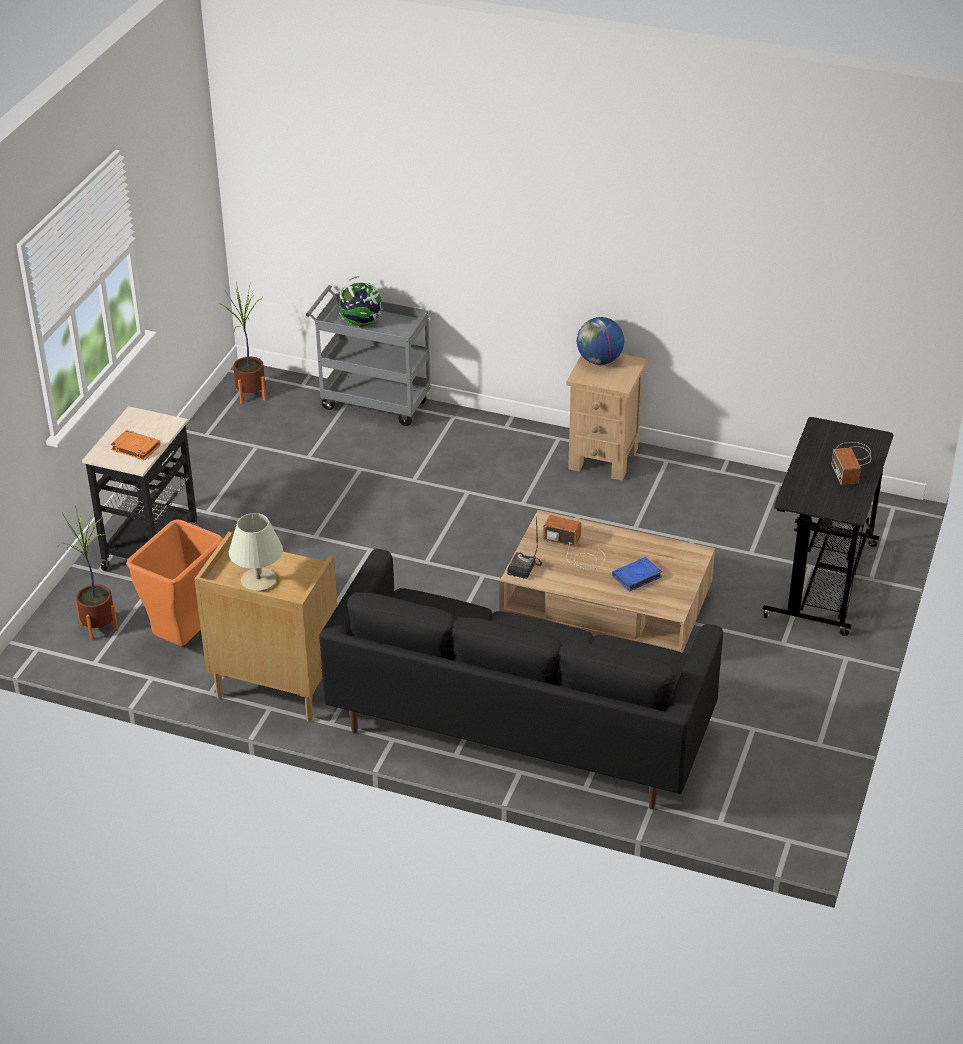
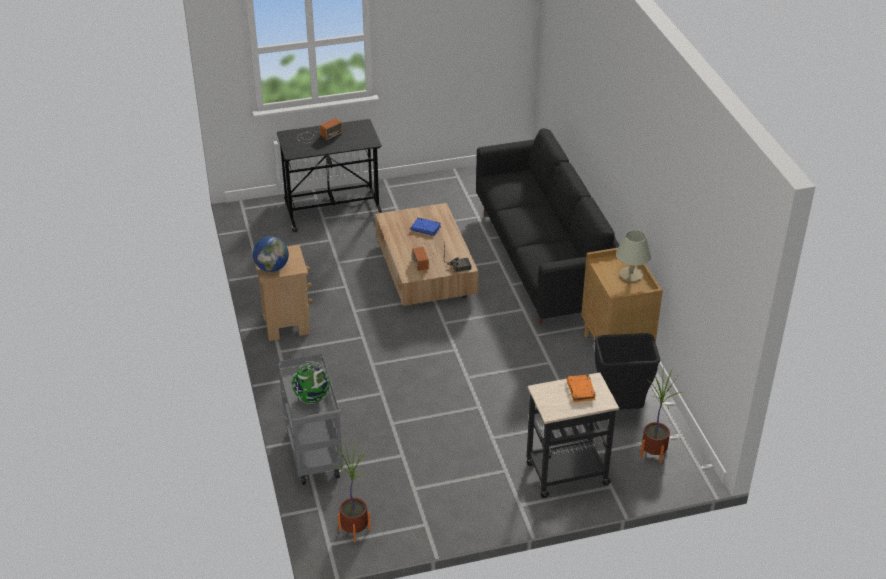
camera: 125 degrees left, 0 degrees up
(186, 637) = (619, 410): orange trash can -> black trash can

